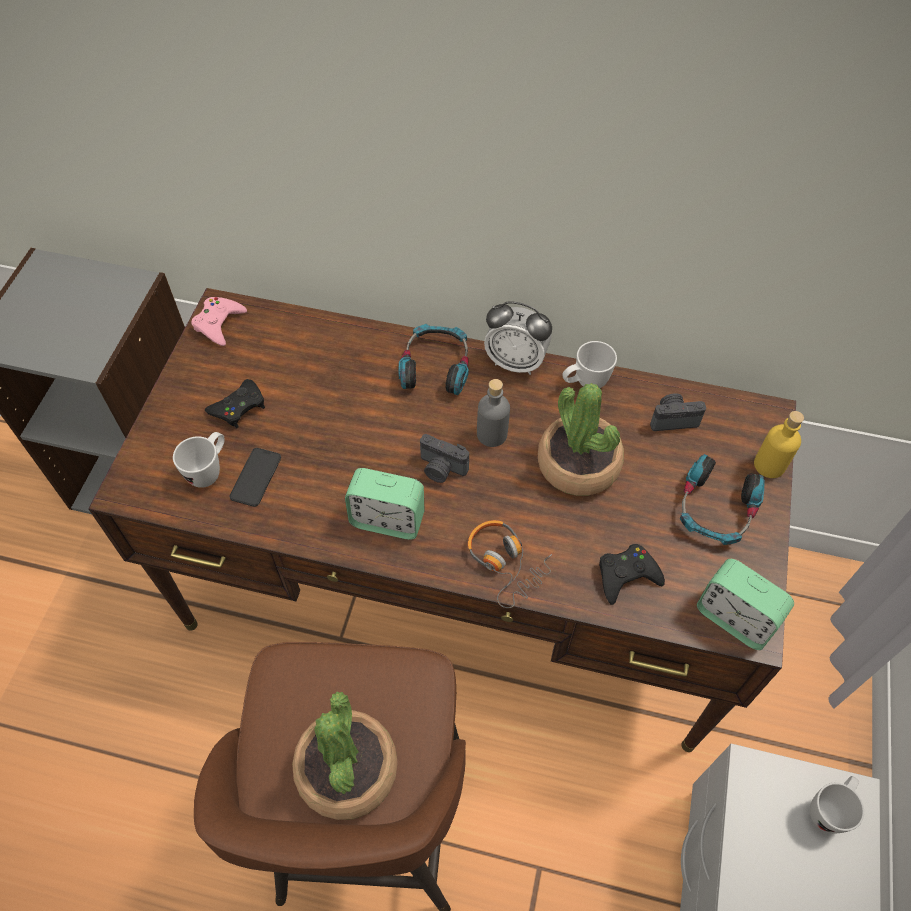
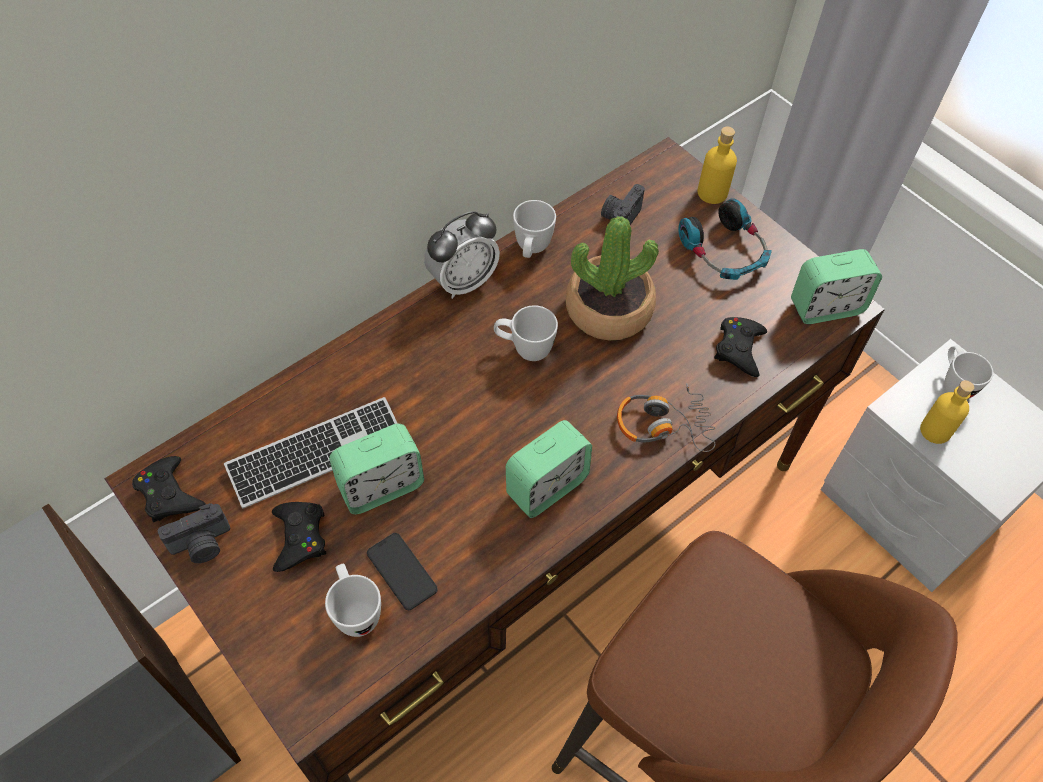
camera: 55 degrees left, 0 degrees up
(219, 324) = (169, 494): pink game controller -> black game controller
(305, 375) = (316, 454): none -> keyboard
(309, 424) = (381, 486): none -> alarm clock
(347, 769) = (774, 673): potted plant -> none
(435, 366) = (410, 343): headphones -> none
(441, 469) = (527, 410): camera -> camera (202, 545)
(492, 434) = (524, 349): grey bottle -> white mug
(760, 818) = (935, 430): none -> yellow bottle

